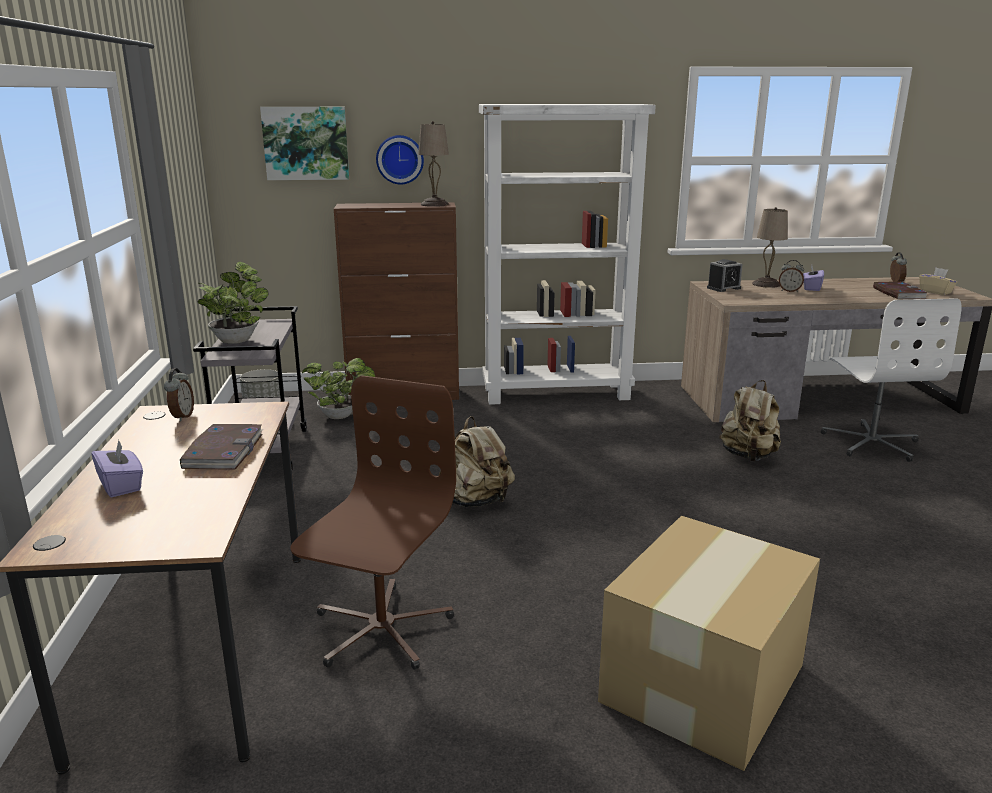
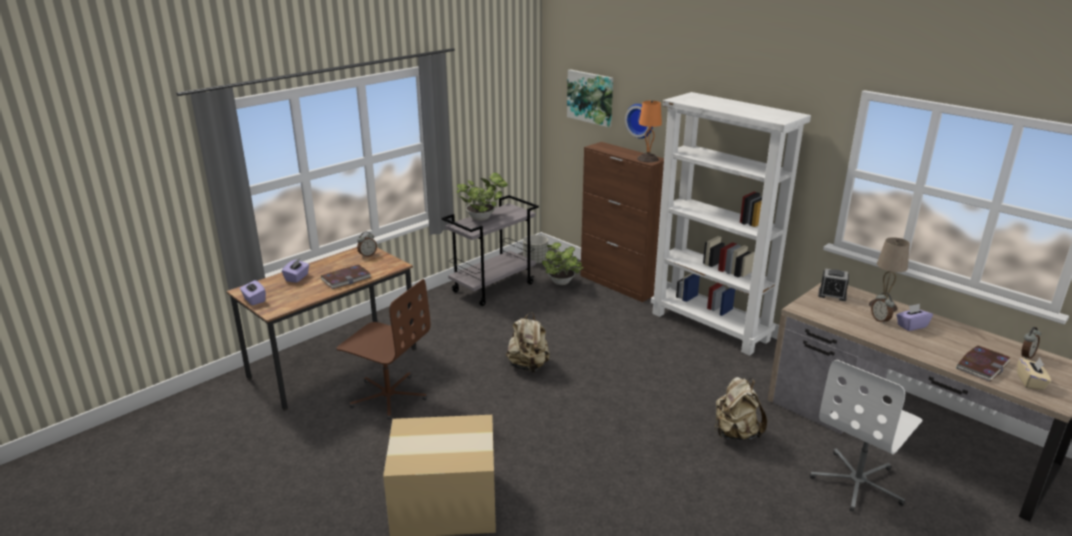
camera: 50 degrees right, 5 degrees up
(110, 547) = (254, 300): none -> purple tissue box
(380, 629) = (388, 396): brown office chair -> brown office chair turned 45 degrees clockwise
(434, 204) = (647, 159): beige table lamp -> orange table lamp

